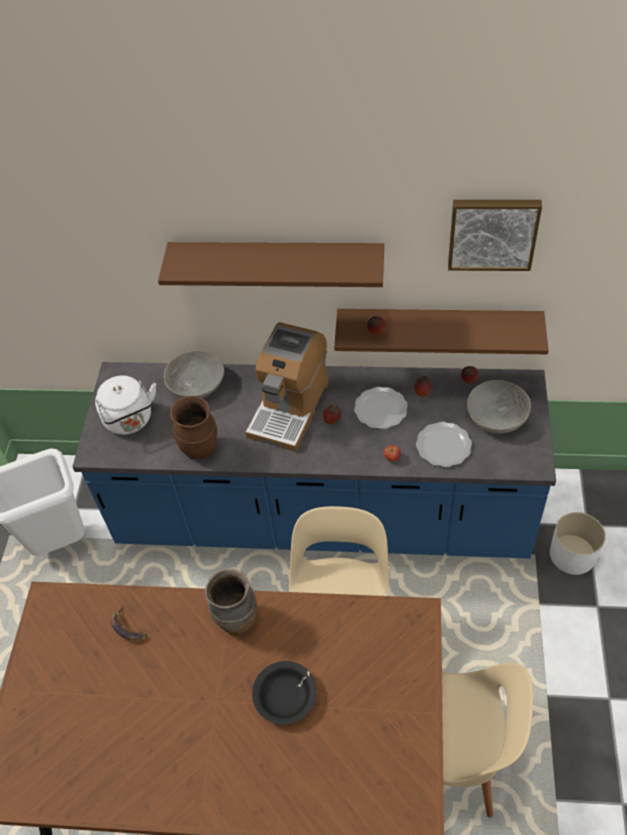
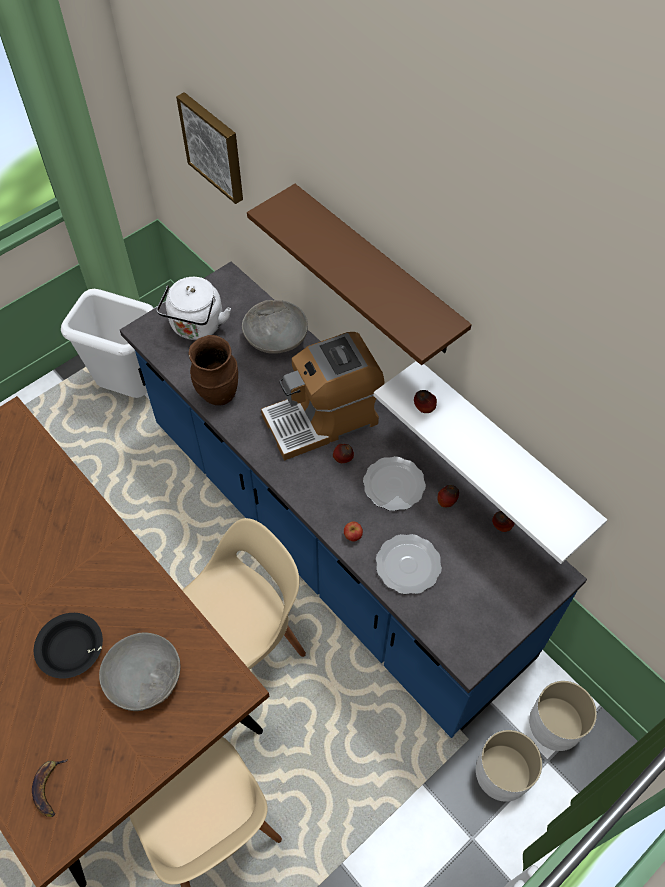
camera: 40 degrees right, 5 degrees up
(127, 628) = (34, 490): banana -> banana (49, 787)
(237, 620) = (106, 556): brown vase -> none
(438, 327) = (502, 451): brown shelf -> white shelf
(492, 232) = (577, 394): picture -> picture (214, 146)
(496, 416) = (487, 581): grey bowl -> grey bowl (144, 678)
(568, 500) = (556, 723): none -> white planter

